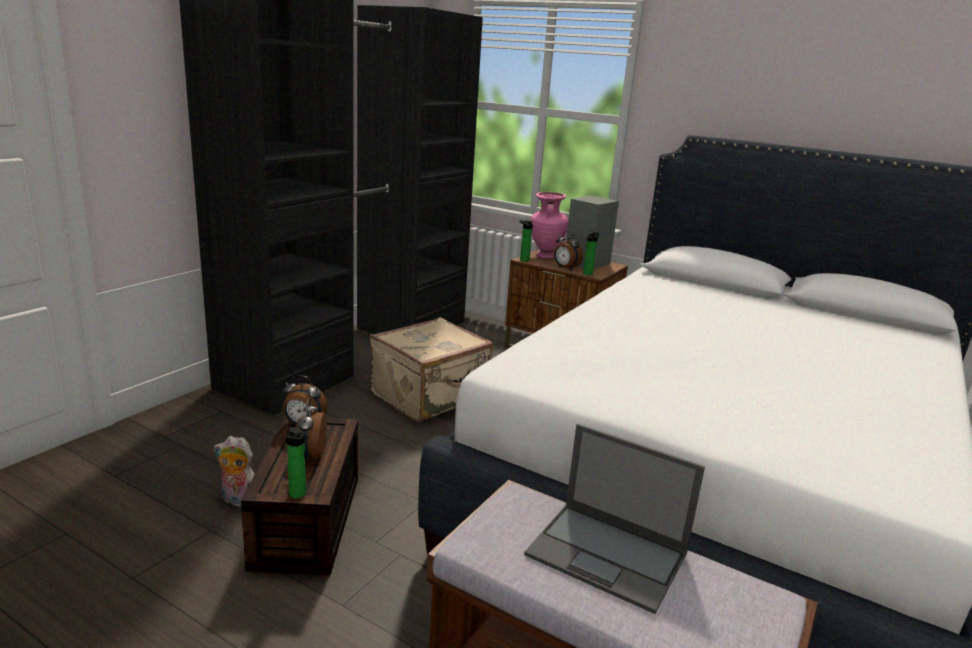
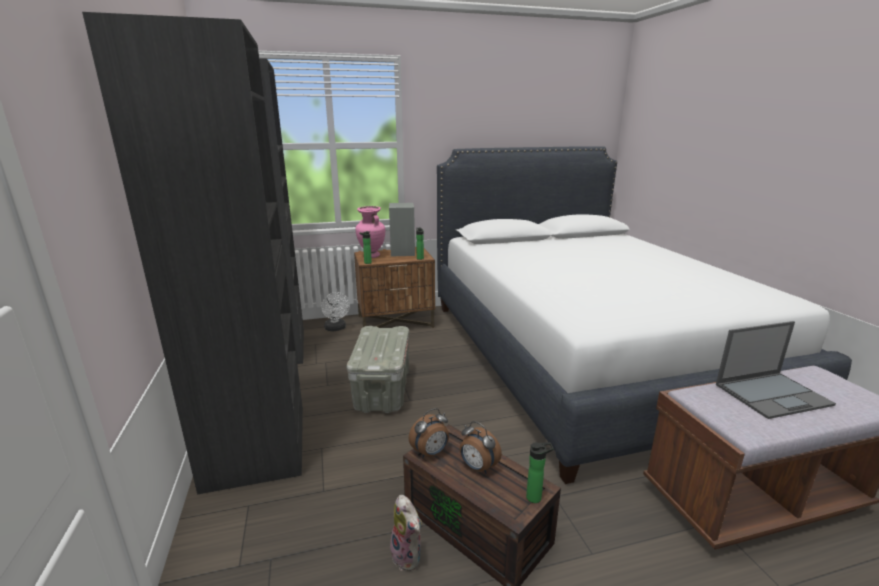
camera: 45 degrees left, 0 degrees up
(238, 500) = (409, 555): plush toy -> plush toy turned 90 degrees counterclockwise
(431, 397) = (382, 390): beige suitcase -> grey storage box
(492, 333) = (336, 328): none -> white fan
(565, 268) = (401, 259): alarm clock -> none

